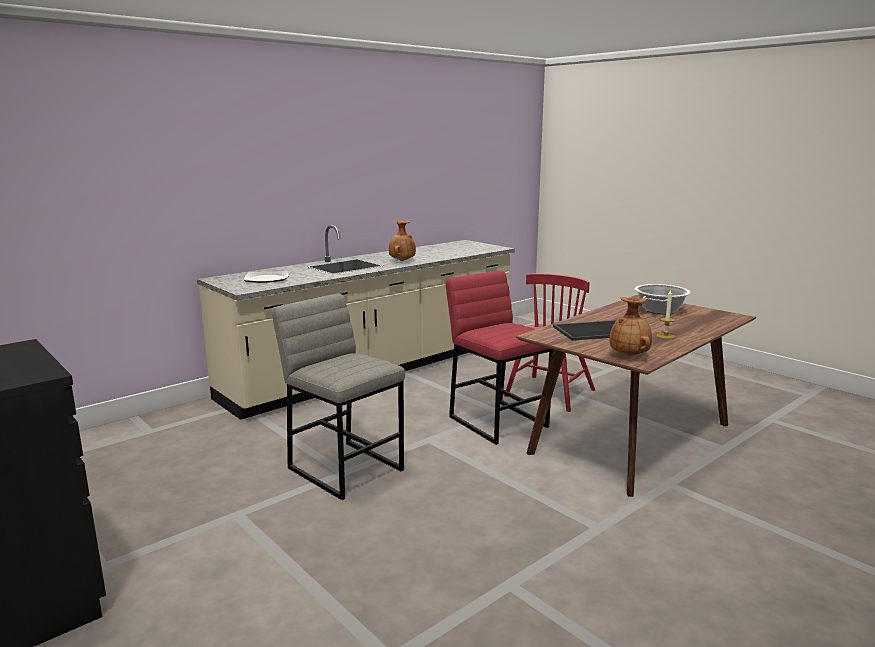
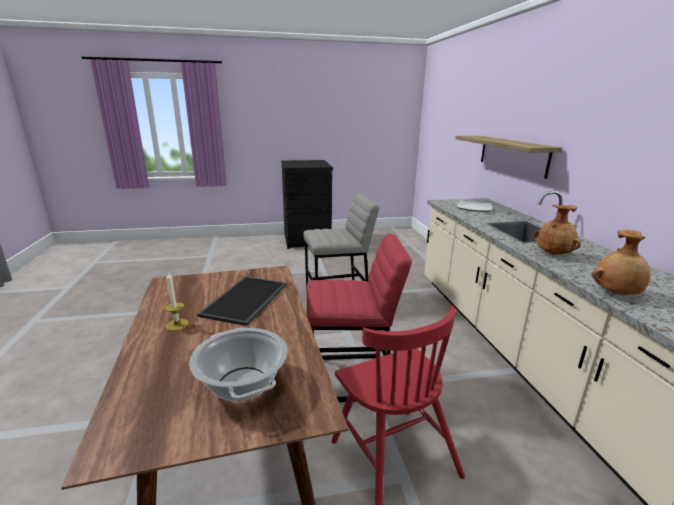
camera: 120 degrees right, 5 degrees up
(221, 211) = (512, 155): none -> shelf
(629, 355) = (182, 285): brown vase -> brown vase (616, 293)

